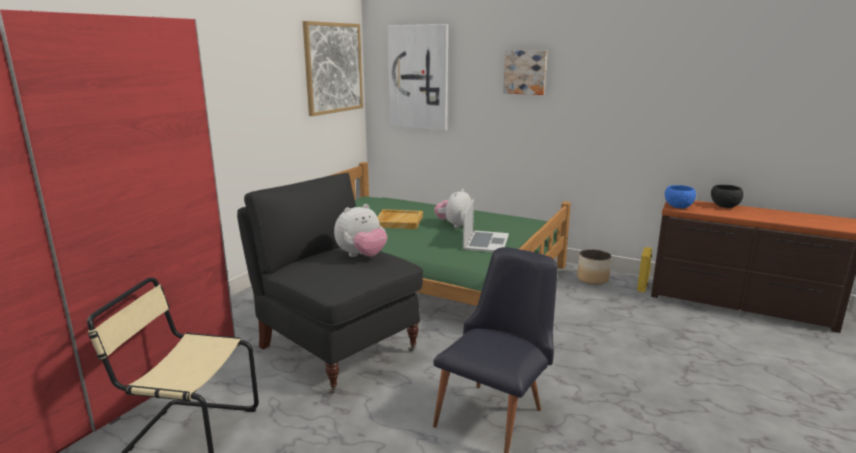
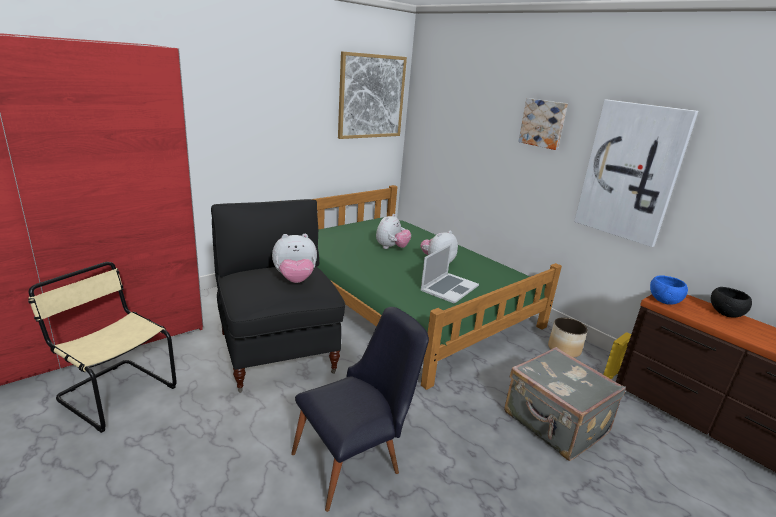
camera: 20 degrees right, 5 degrees up
(398, 221) = (391, 248): beige tray -> plush toy
(418, 77) = (449, 114): picture -> picture (630, 172)
(630, 335) = (555, 424): none -> grey suitcase

